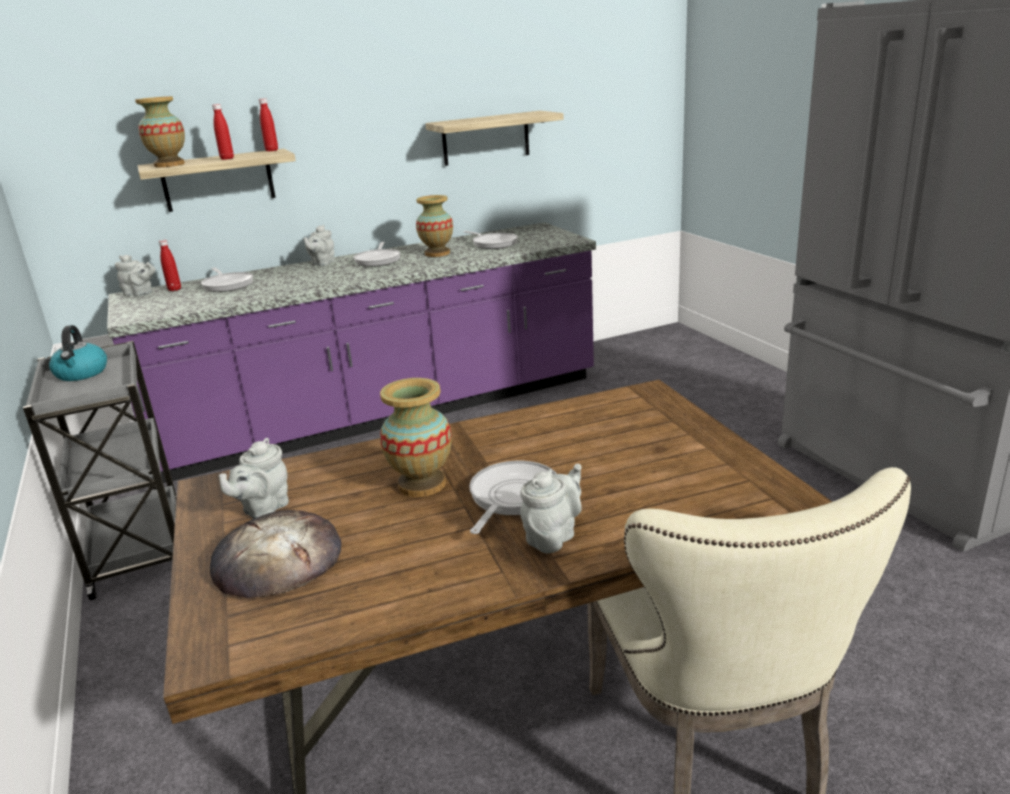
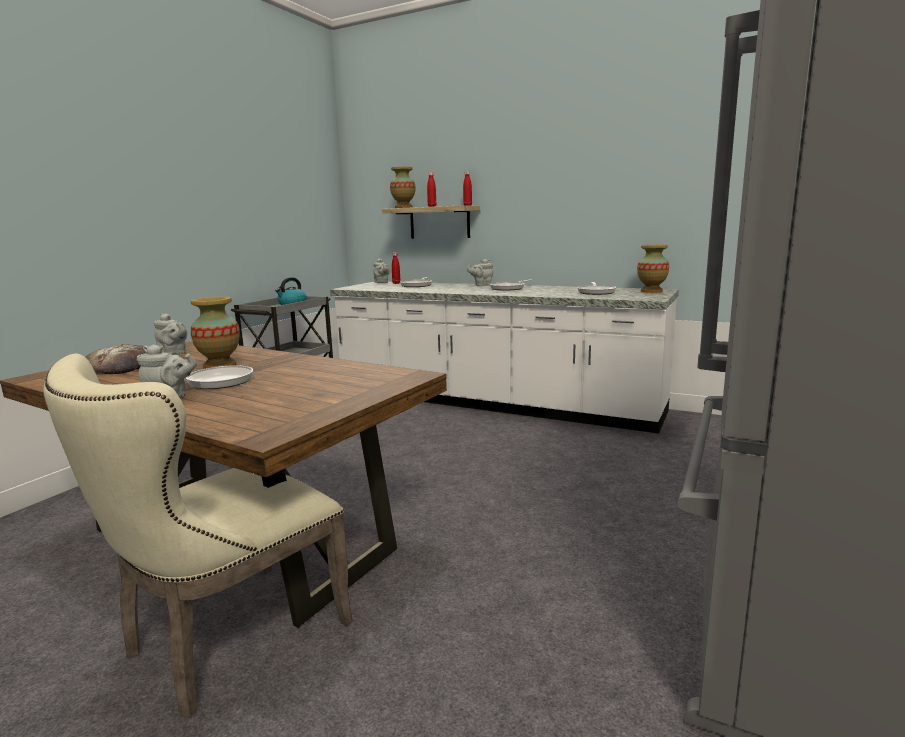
camera: 50 degrees right, 10 degrees down
(263, 509) = (173, 354): grey teapot -> grey teapot turned 135 degrees counterclockwise
(383, 414) = (493, 403): purple counter -> white counter
(437, 253) = (547, 290): vase -> vase (651, 291)
(486, 138) = (632, 210): shelf -> none

